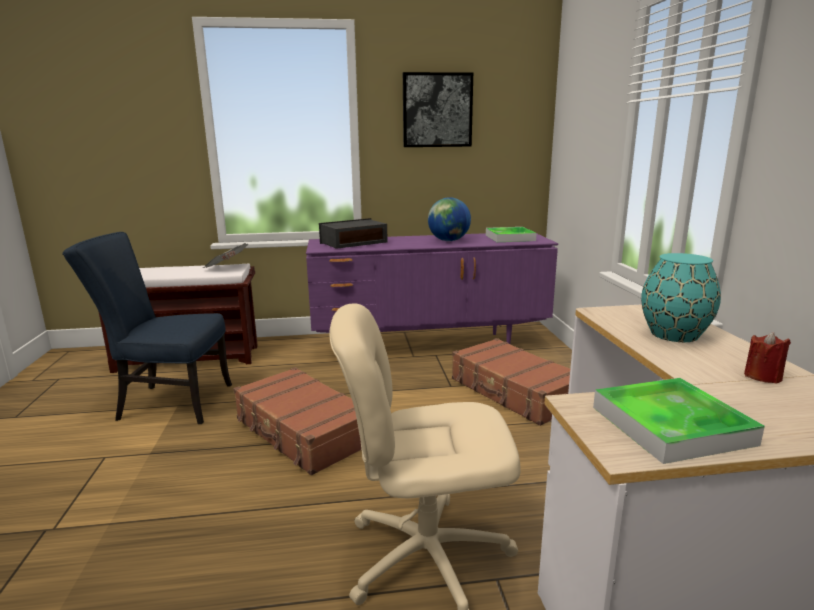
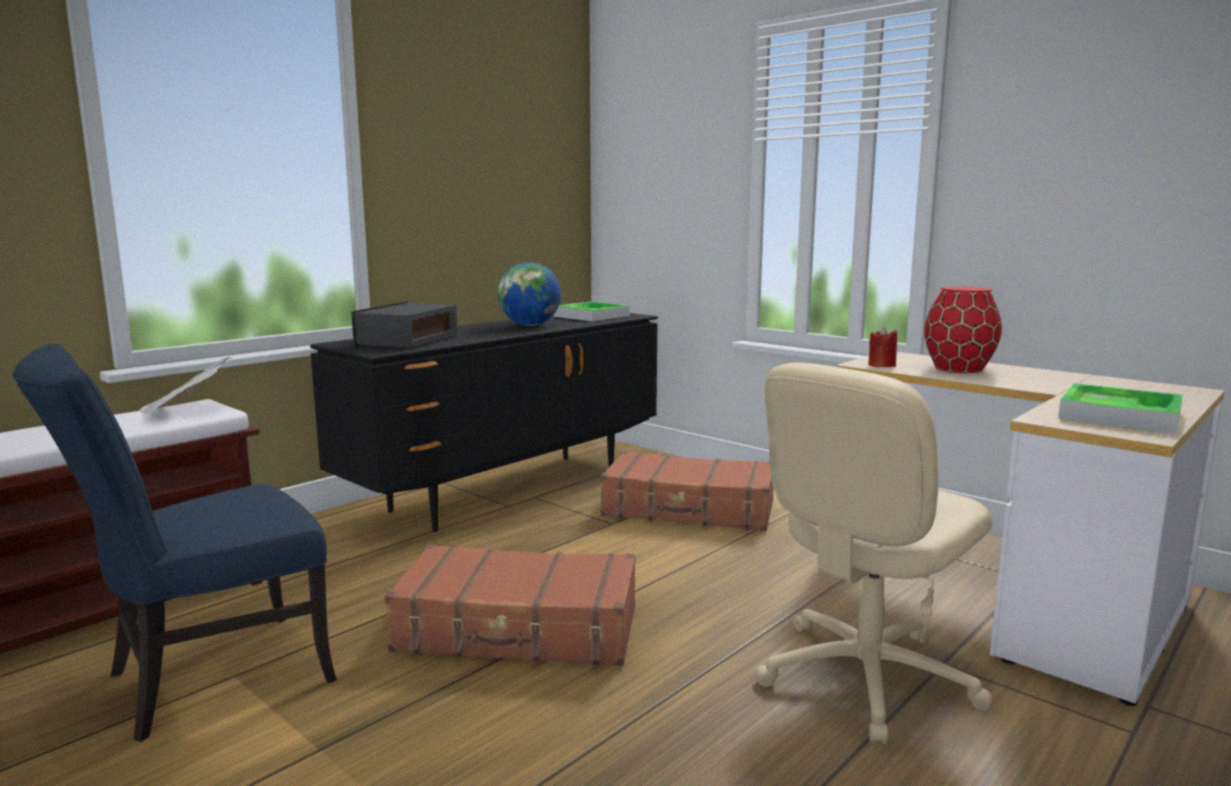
camera: 40 degrees left, 5 degrees down
(429, 347) = (510, 491): purple dresser -> black dresser
(437, 110) = (464, 139): picture -> none
(673, 334) = (957, 368): turquoise vase -> red vase
(762, 376) = (1076, 381): red candle -> red candle (882, 365)

